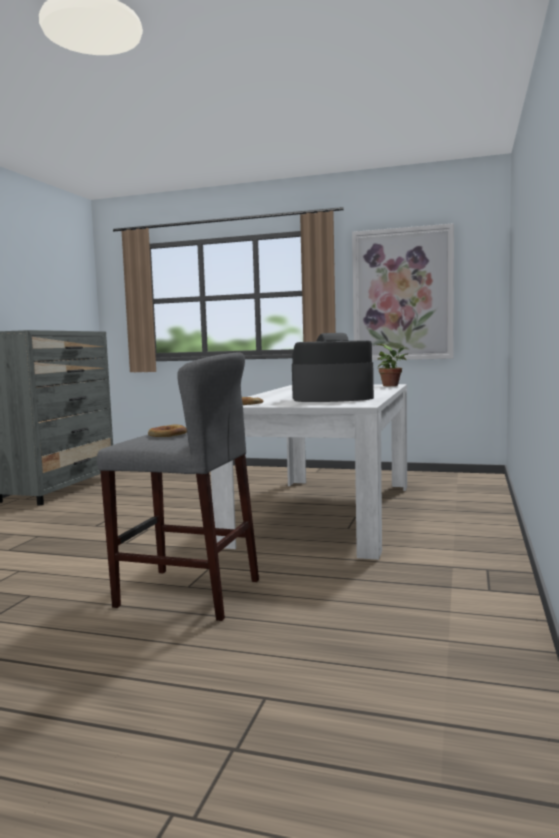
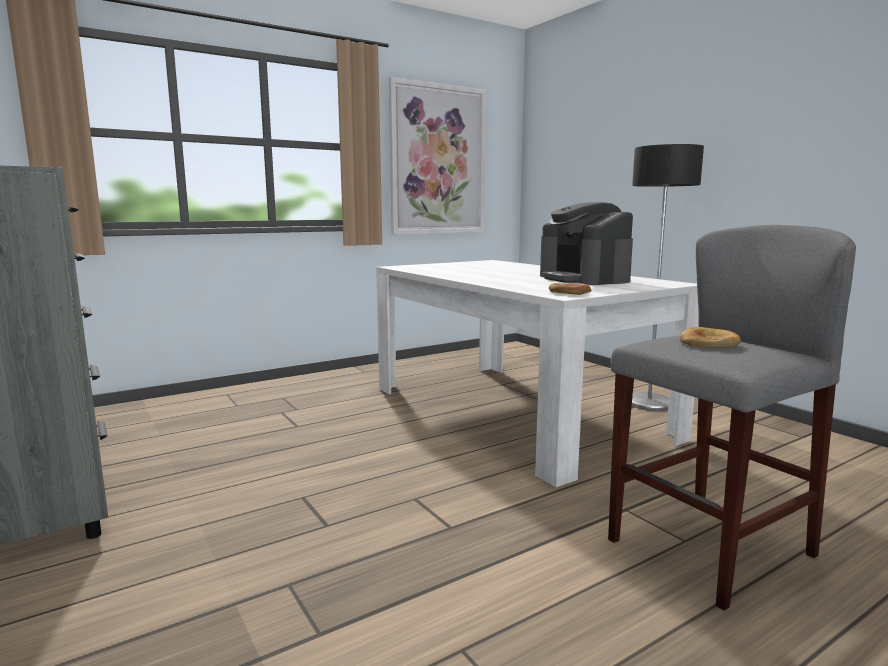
camera: 50 degrees left, 5 degrees up
(332, 398) = (584, 279): coffee machine -> coffee machine turned 60 degrees counterclockwise
(392, 385) = (501, 262): potted plant -> none
(445, 534) = (649, 402): none -> floor lamp

